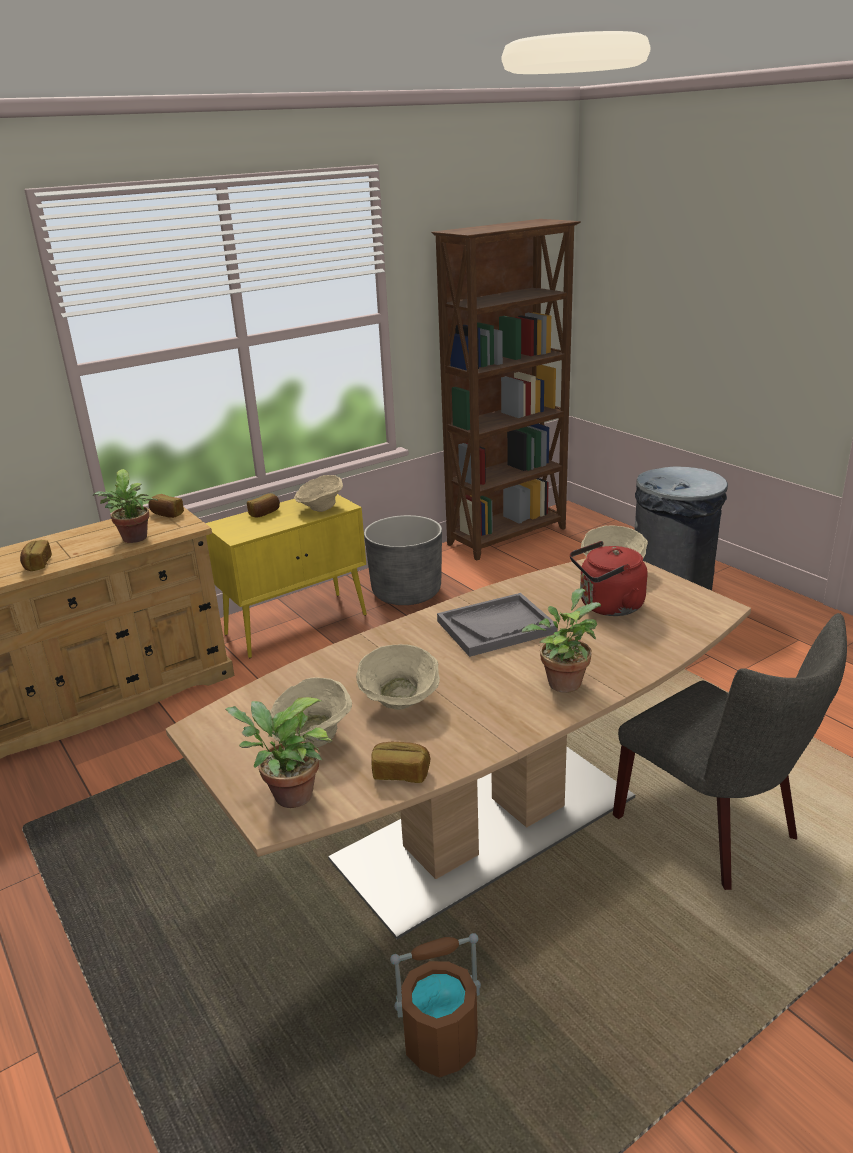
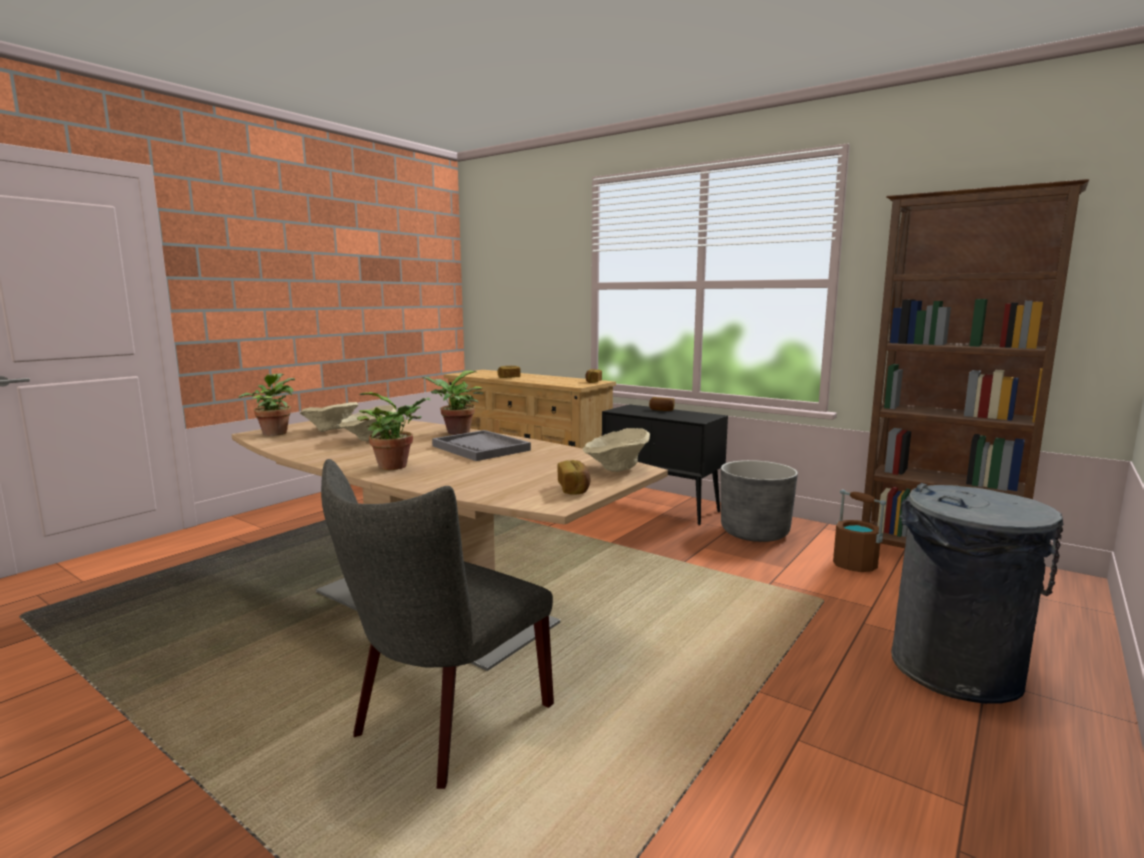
camera: 70 degrees right, 15 degrees down
(134, 539) = (551, 382): potted plant -> potted plant (455, 433)
(297, 624) = (662, 508): yellow cabinet -> black cabinet
(320, 508) = (687, 417): beige bowl -> none
(401, 773) = (287, 445): bread -> bread (574, 489)
(441, 1042) = (225, 619): brown bucket -> brown bucket (854, 565)
(607, 607) = (533, 470): red kettle -> none

